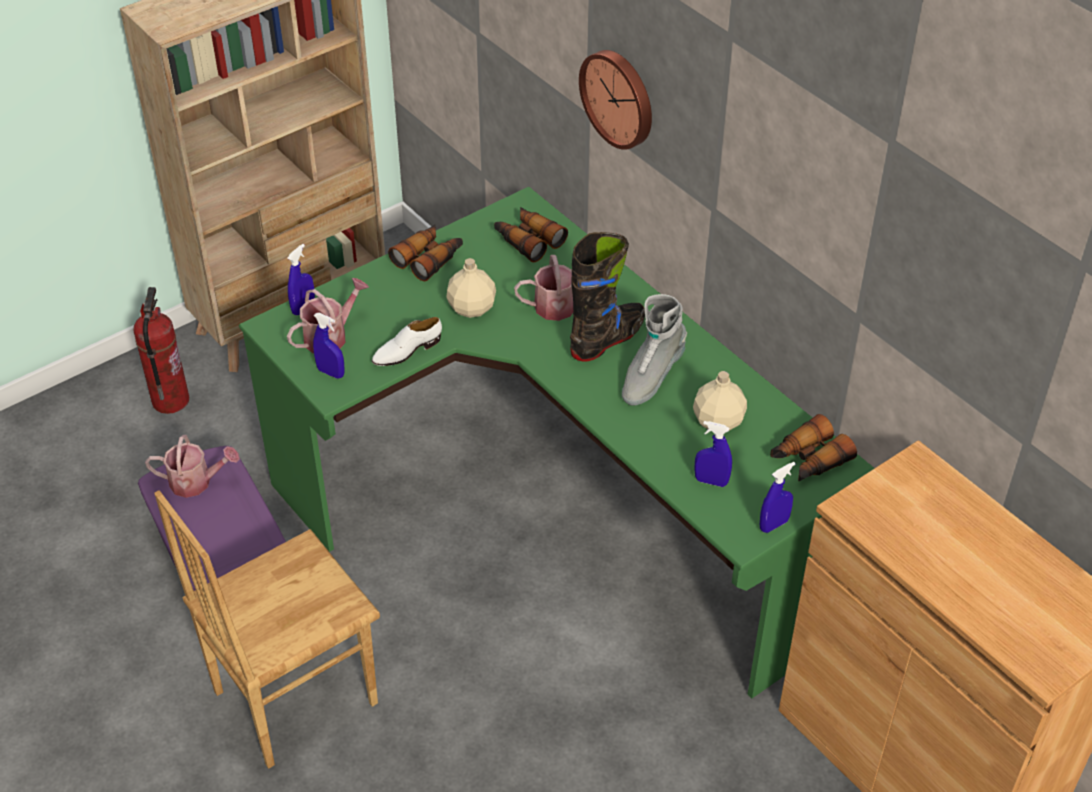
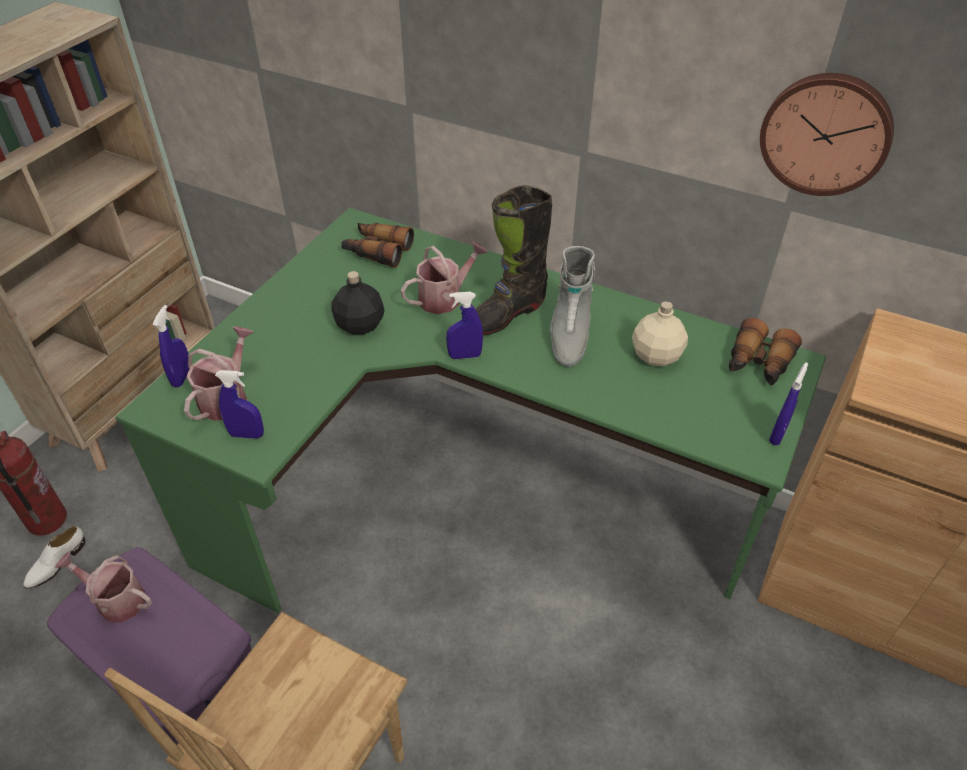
camera: 25 degrees left, 0 degrees up
(196, 482) = (116, 600): watering can -> watering can turned 135 degrees counterclockwise
(407, 351) = (317, 386): white shoe -> white shoe (56, 563)
(429, 258) = (291, 292): binoculars -> none
(472, 307) = (360, 324): beige bottle -> black bottle
(607, 339) = (506, 314): black boot -> black boot turned 150 degrees counterclockwise
(619, 97) = (452, 70): wall clock -> wall clock (826, 133)
(711, 481) = (692, 413): blue spray bottle -> blue spray bottle (465, 355)

